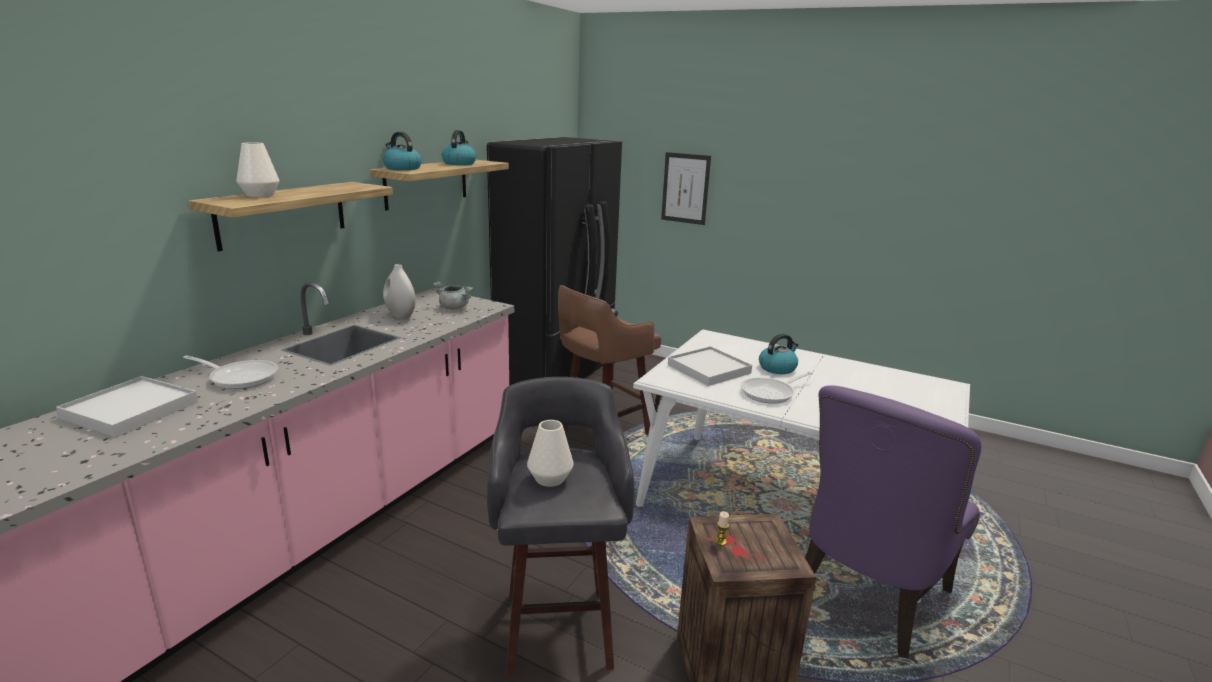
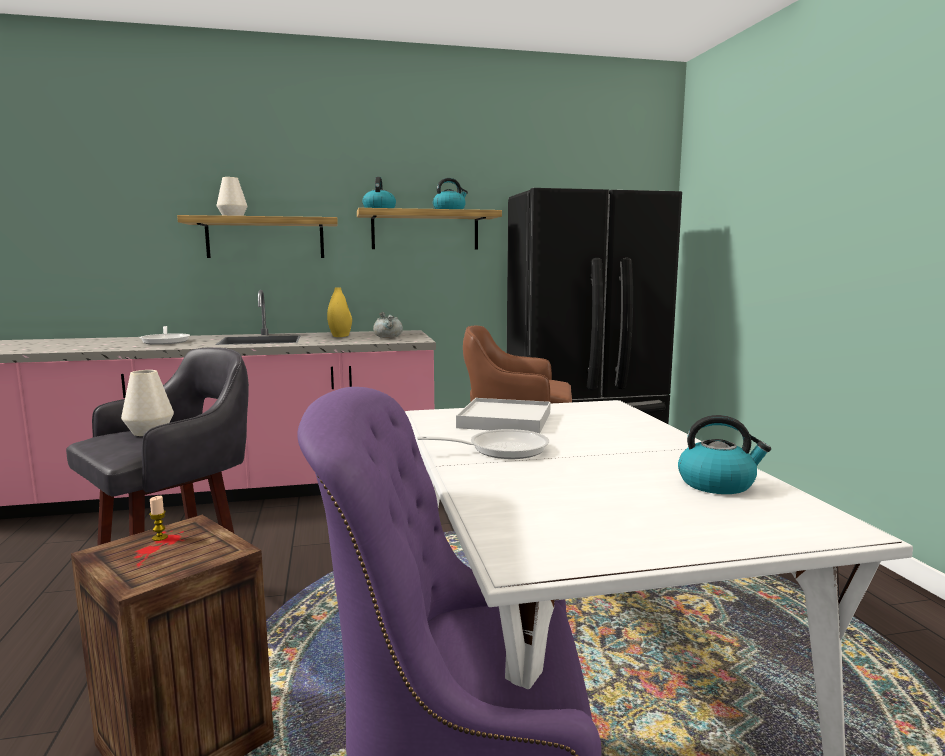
camera: 50 degrees right, 10 degrees down
(131, 410) = (91, 342): white tray -> none
(400, 316) = (340, 336): white vase -> yellow vase
(685, 188) = (764, 246): picture -> none
(771, 393) = (501, 449): frying pan -> frying pan turned 150 degrees clockwise
(777, 368) = (590, 438): kettle -> kettle (717, 484)

